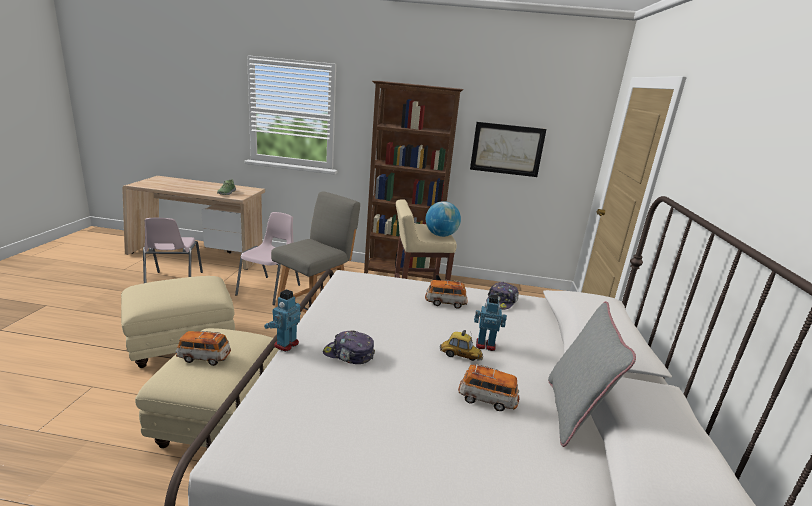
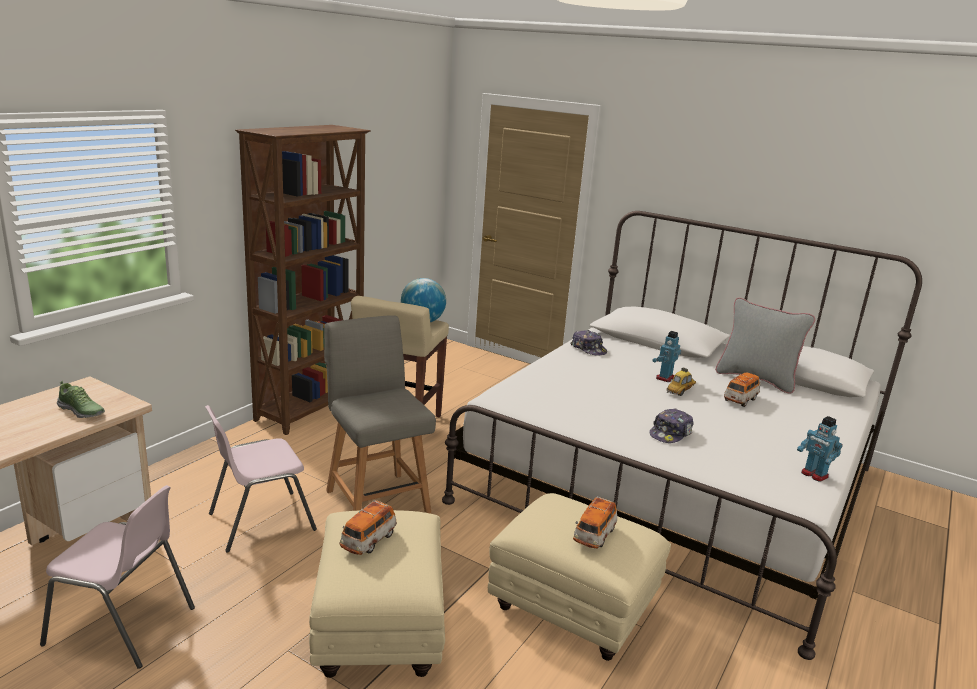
camera: 65 degrees left, 0 degrees up
(270, 290) = (260, 521): pink chair -> pink chair turned 75 degrees counterclockwise
(286, 344) = (650, 457): toy robot -> toy robot (814, 475)
(445, 303) = (583, 371): toy car -> toy car (368, 541)
(507, 149) = (377, 193): picture -> none

